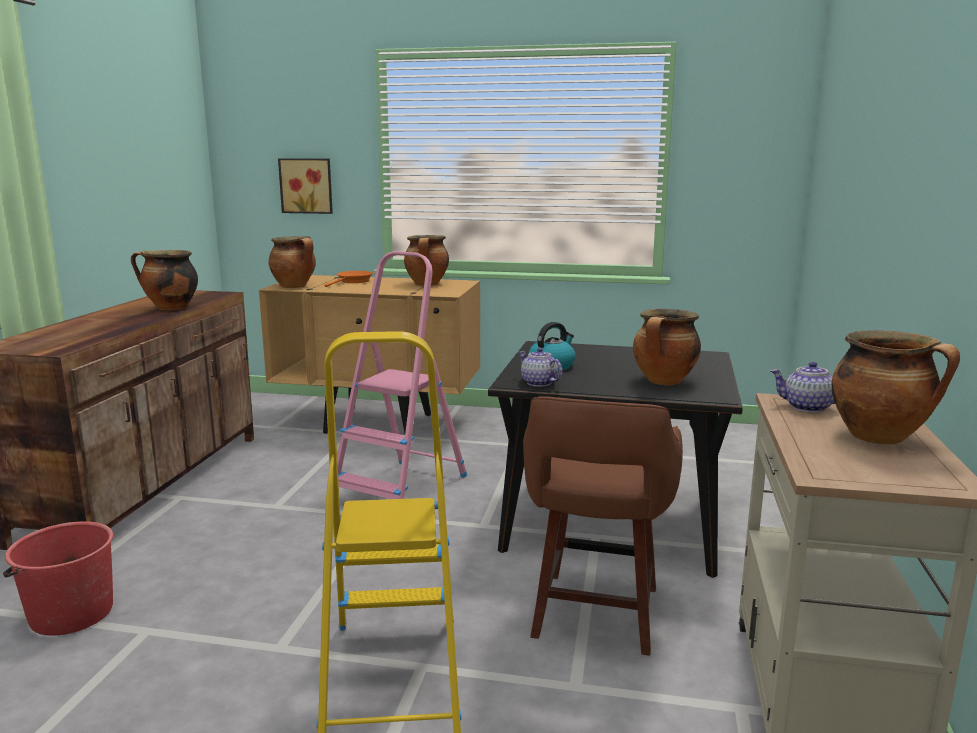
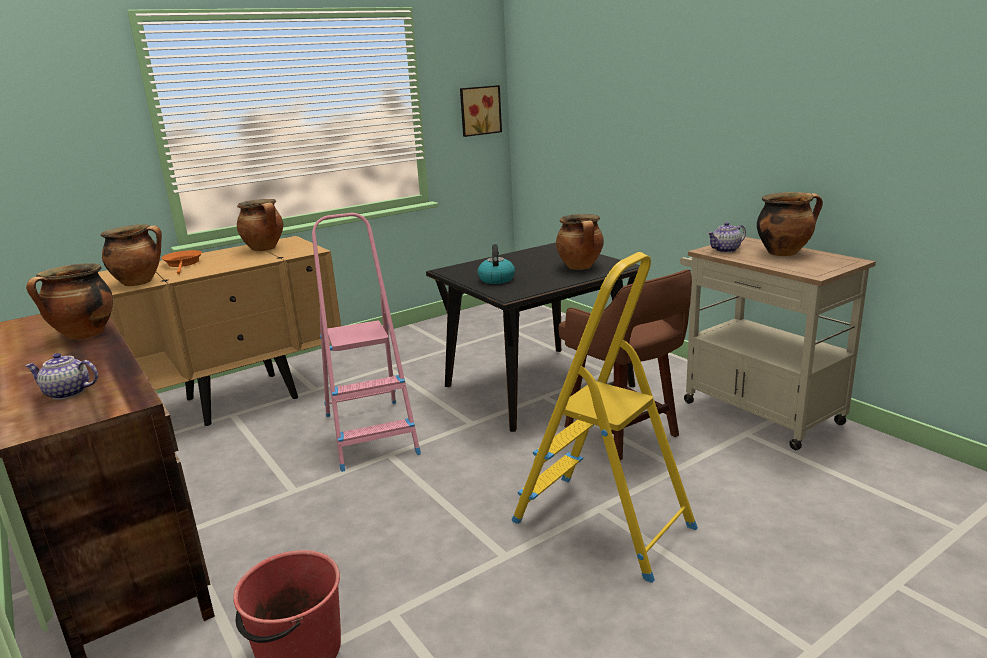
camera: 45 degrees left, 5 degrees up
(307, 186) = (64, 171): picture -> picture (479, 110)
(538, 383) = (522, 291): teapot -> teapot (67, 393)

